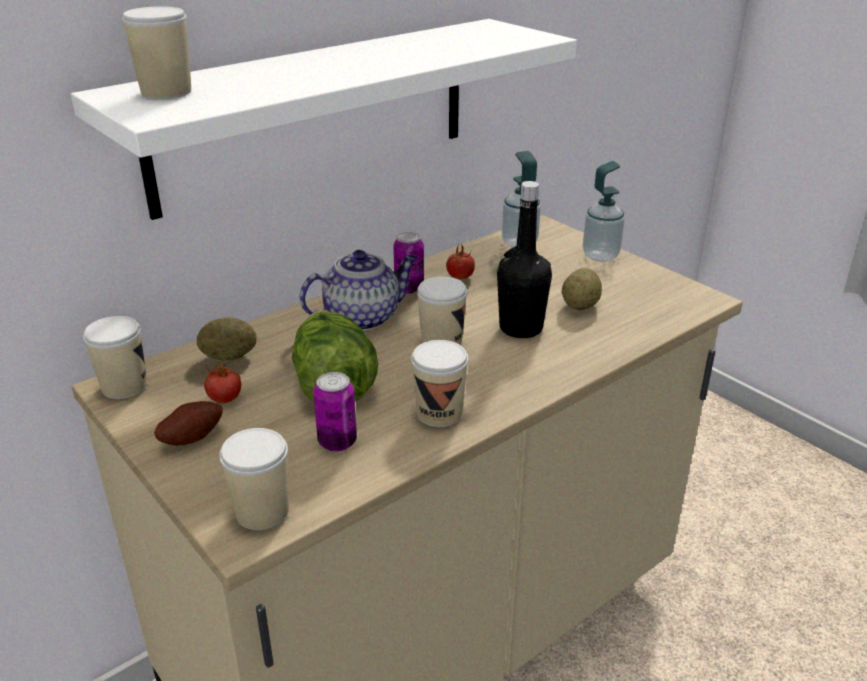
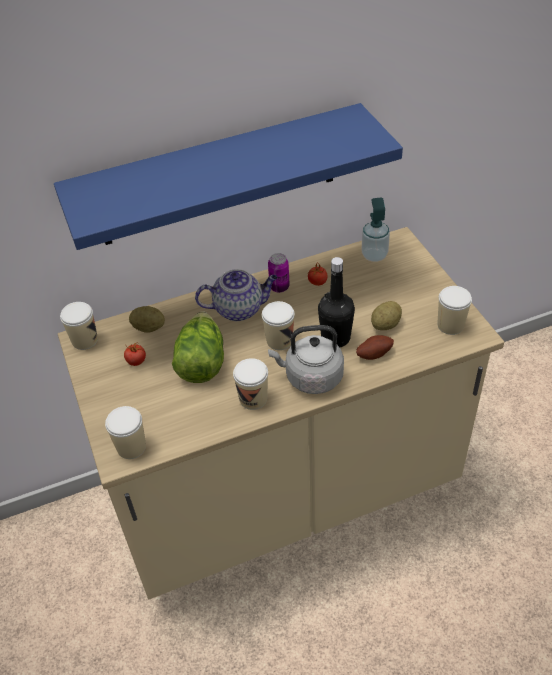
camera: 20 degrees right, 15 degrees up
(166, 92) = (105, 191): cup -> cup (450, 325)
(191, 437) = (110, 387): potato -> potato (373, 354)
(315, 113) = (218, 176): white shelf -> blue shelf
(337, 442) = (187, 408): can -> none
(512, 375) = (311, 377): none -> grey kettle
(600, 255) = (426, 278): soap dispenser -> none

